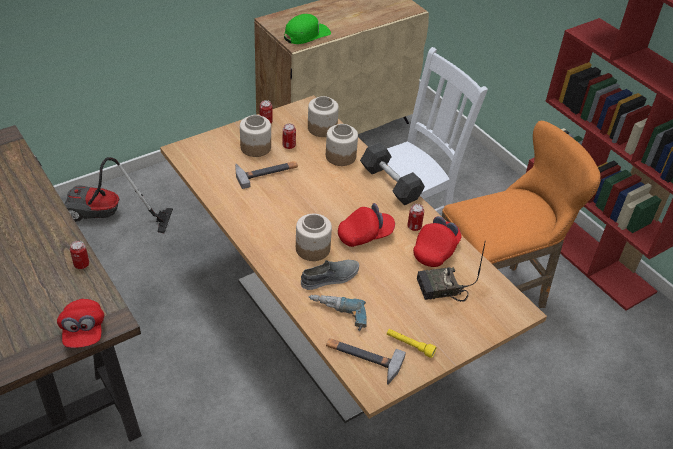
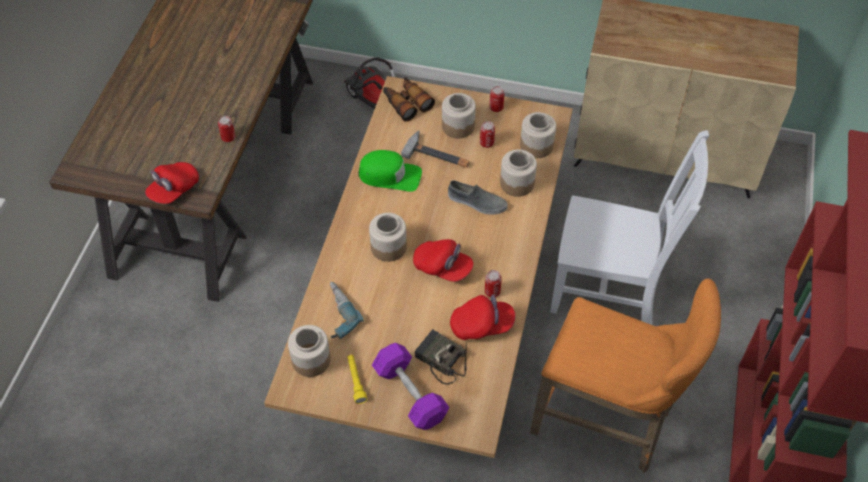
camera: 50 degrees right, 10 degrees up
(199, 155) = (406, 103): none -> binoculars
(306, 34) = (630, 41): green cap -> green cap (390, 175)
(330, 278) = (370, 281): grey shoe -> grey shoe (477, 202)
(362, 358) = (311, 360): hammer -> jar
(390, 183) = (525, 238): grey dumbbell -> none
(453, 324) = (410, 394): none -> purple dumbbell

